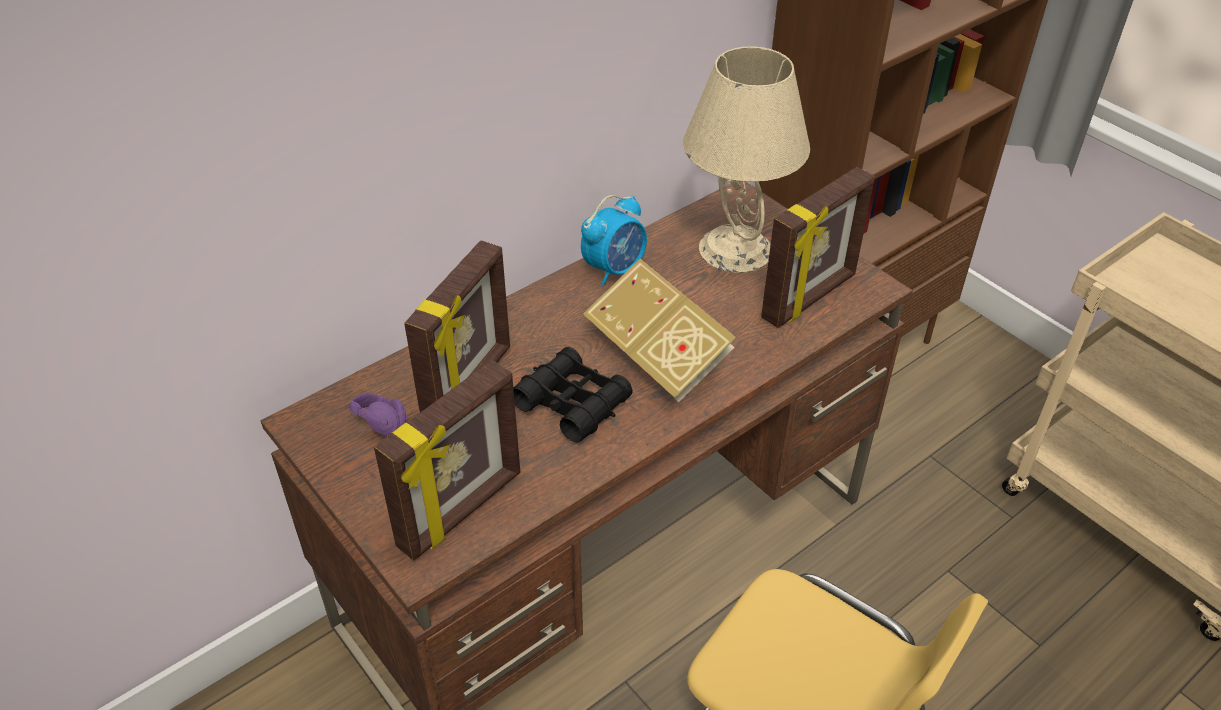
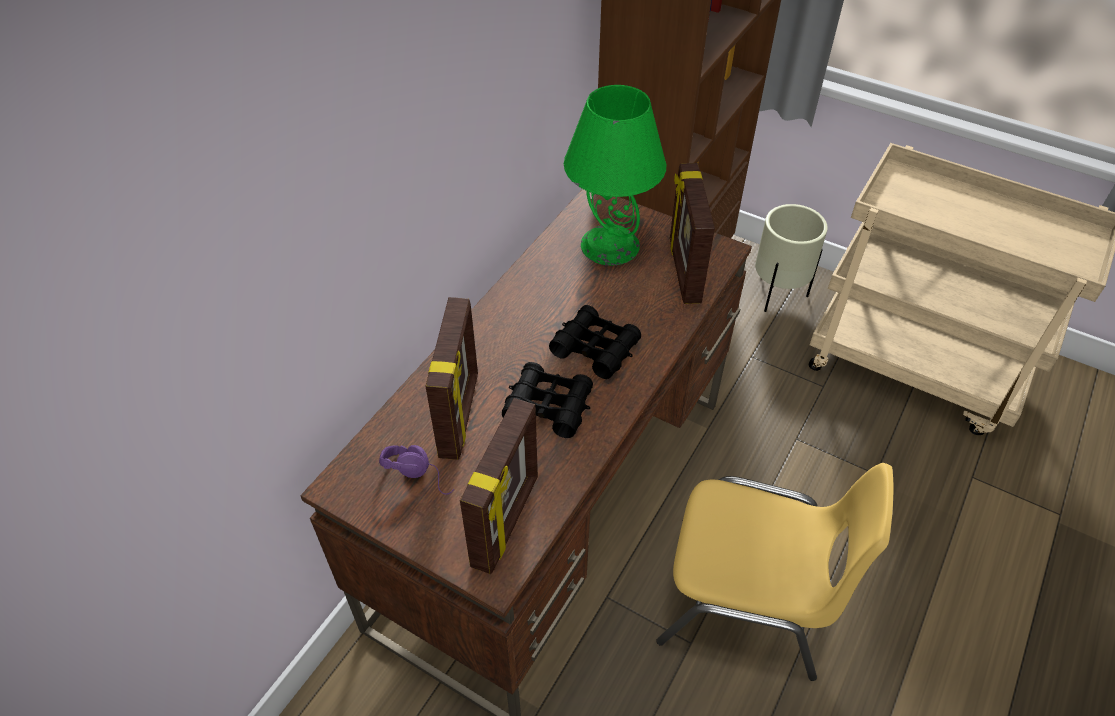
camera: 20 degrees left, 5 degrees up
(615, 269) = (526, 285): alarm clock -> none
(659, 356) = (595, 348): book -> black binoculars
(736, 249) = (611, 245): beige table lamp -> green table lamp
(810, 298) = (683, 271): picture frame -> picture frame turned 150 degrees clockwise
(997, 392) = (778, 295): none -> beige planter

